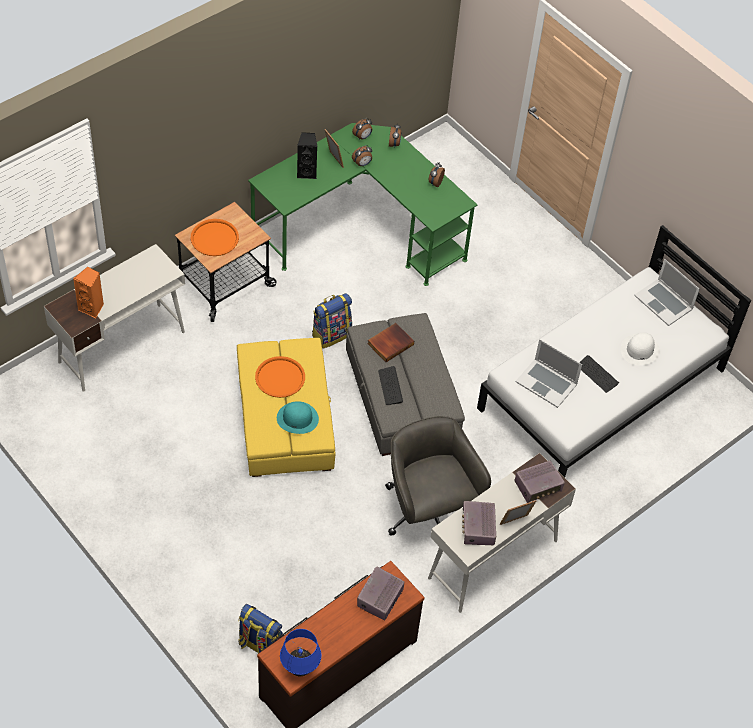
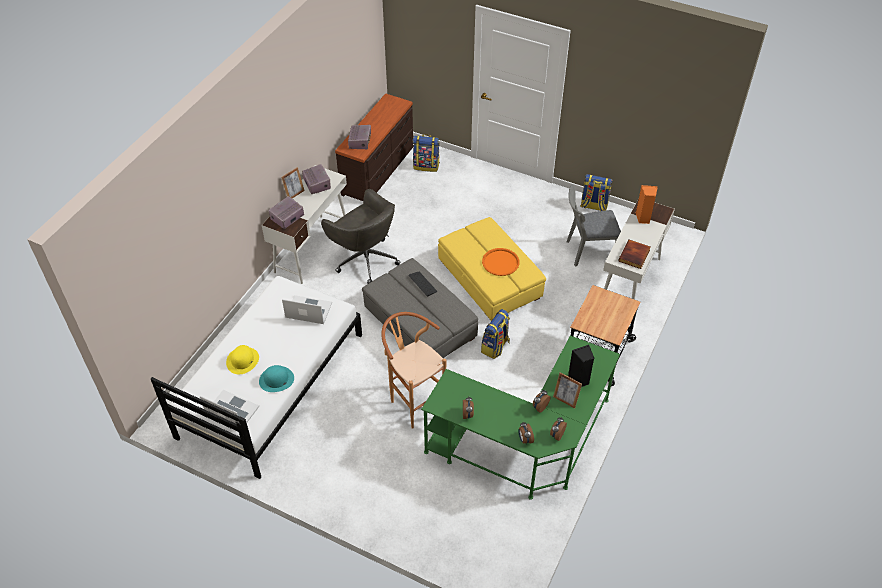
camera: 160 degrees right, 5 degrees down
(74, 471) = (593, 206): none -> backpack
(138, 408) = (587, 251): none -> grey chair
(214, 238) = (610, 310): orange tray -> none
(297, 418) = (472, 243): turquoise hat -> turquoise hat (276, 379)
(300, 669) = (386, 102): blue table lamp -> none
(390, 343) = (439, 313): book -> book (634, 256)
(453, 312) = (413, 401): none -> brown stool
(597, 374) = (271, 330): keyboard -> none
(639, 350) = (242, 360): white hat -> yellow hat

